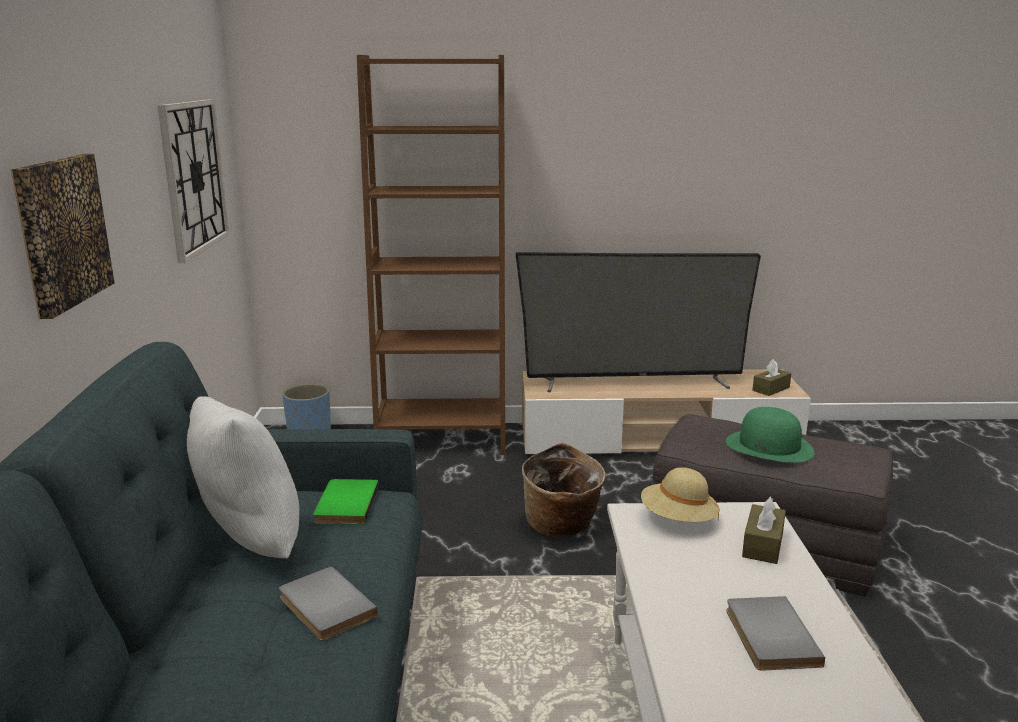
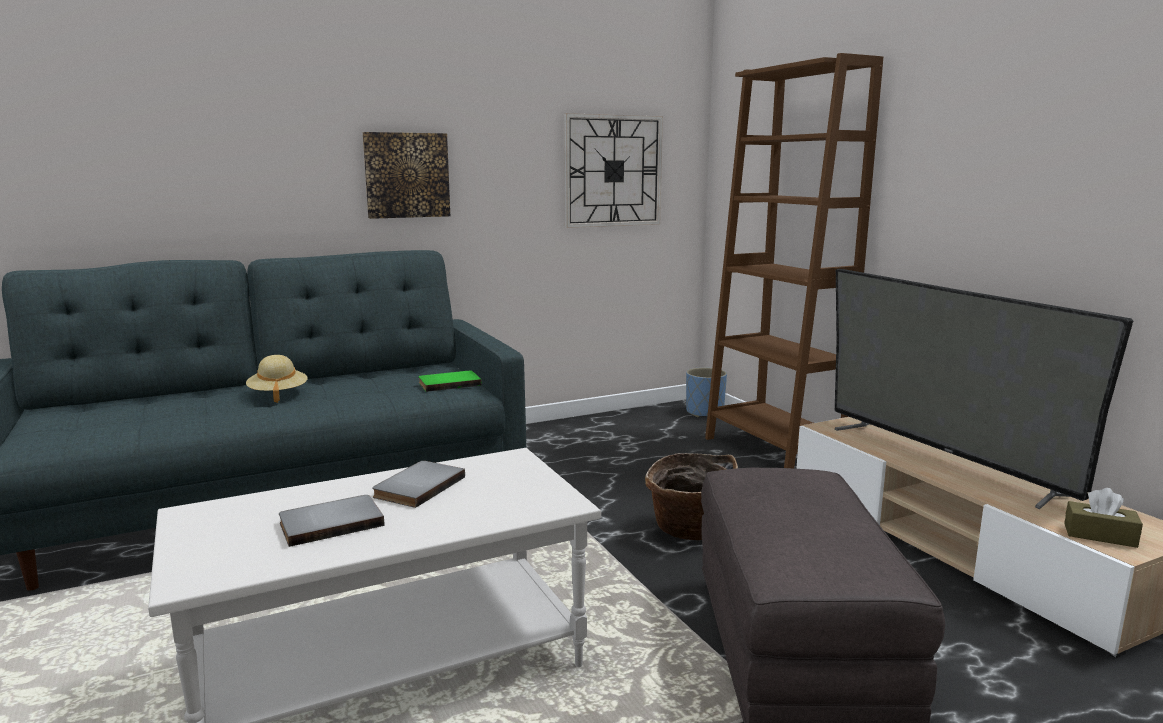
camera: 65 degrees right, 5 degrees down
(247, 544) = (385, 377): white pillow -> none
(324, 607) = (319, 401): grey book -> grey book (417, 486)
(678, 520) = (516, 473): beige hat -> beige hat (278, 394)
(762, 545) = (494, 509): brown tissue box -> none
(769, 446) = (791, 513): green hat -> none

